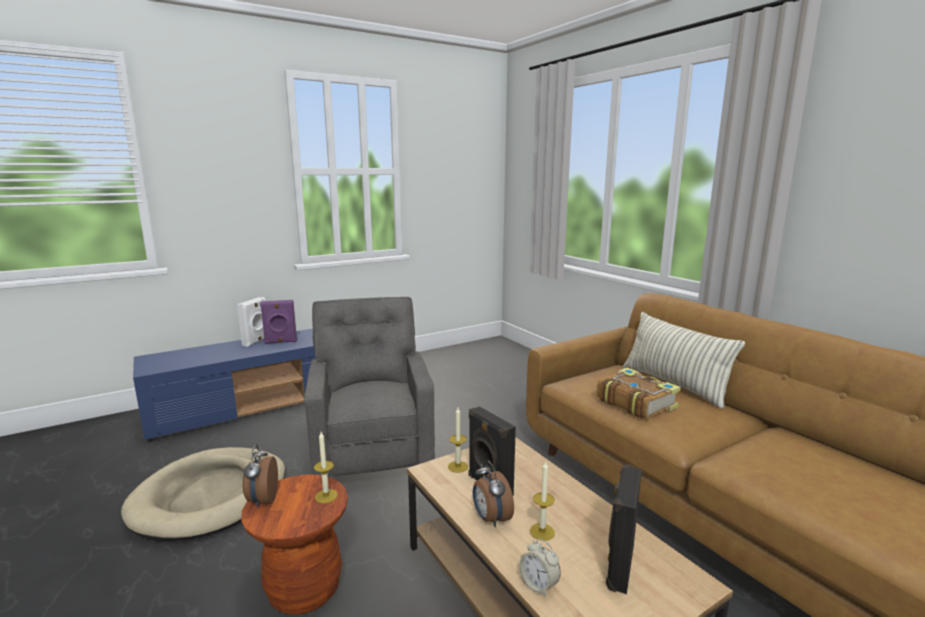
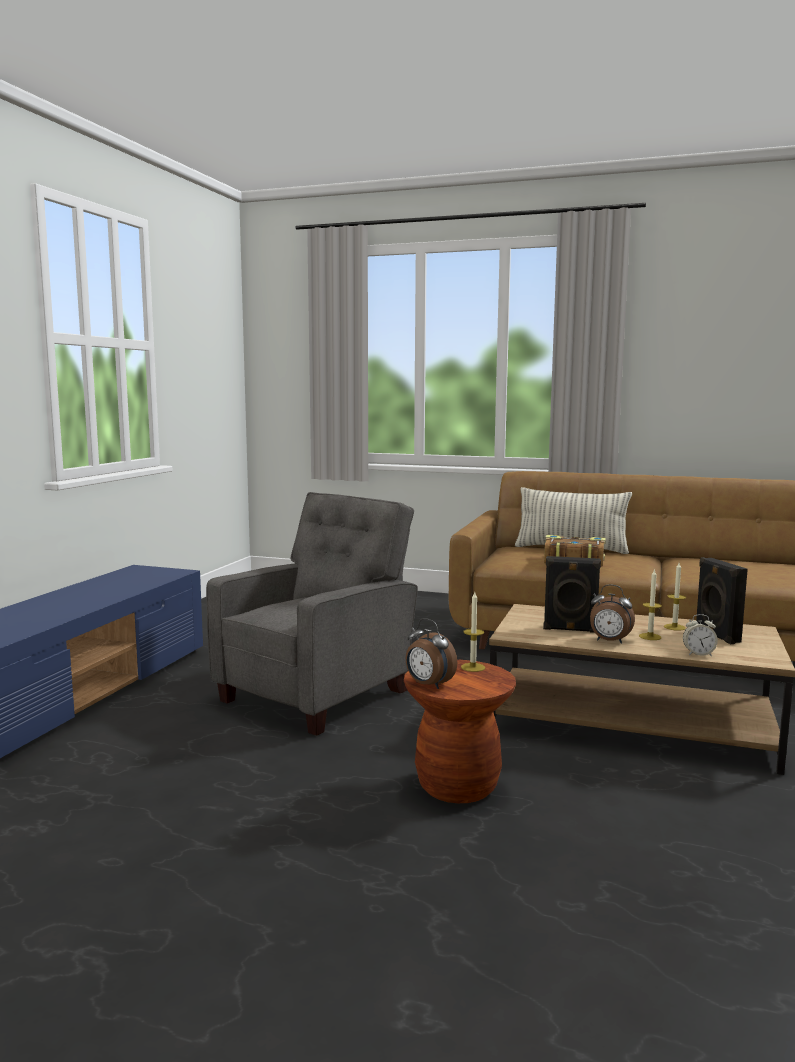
camera: 40 degrees left, 5 degrees down
(211, 496) = (207, 780): beige dog bed -> none
(256, 341) = (46, 601): white speaker -> none
(281, 342) = (88, 595): purple speaker -> none
(373, 453) = (319, 694): grey armchair -> grey armchair turned 90 degrees clockwise
(458, 466) = (524, 627): candle -> candle (674, 627)

